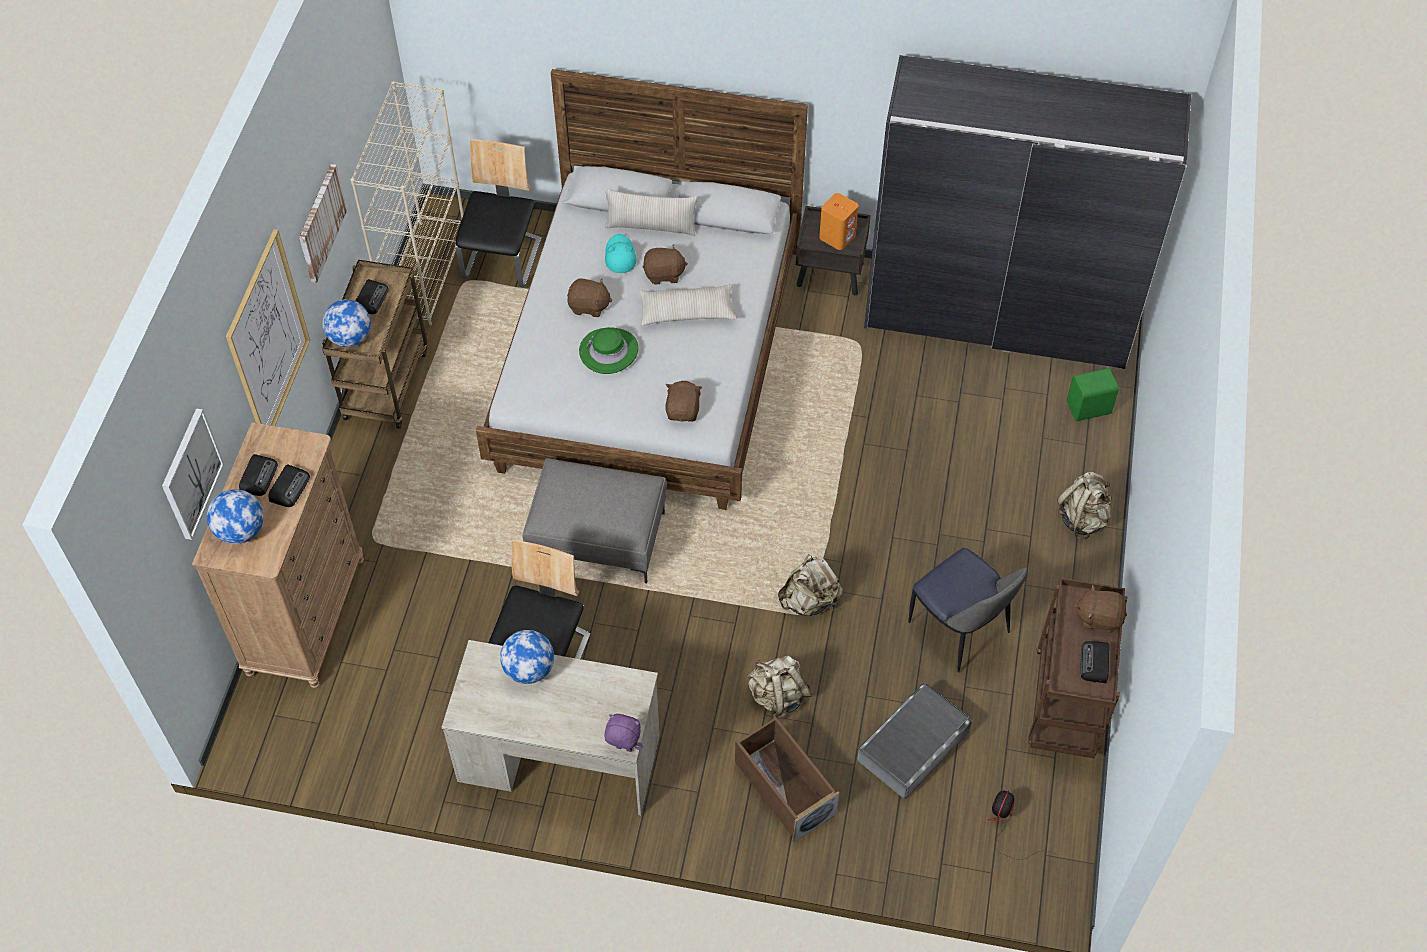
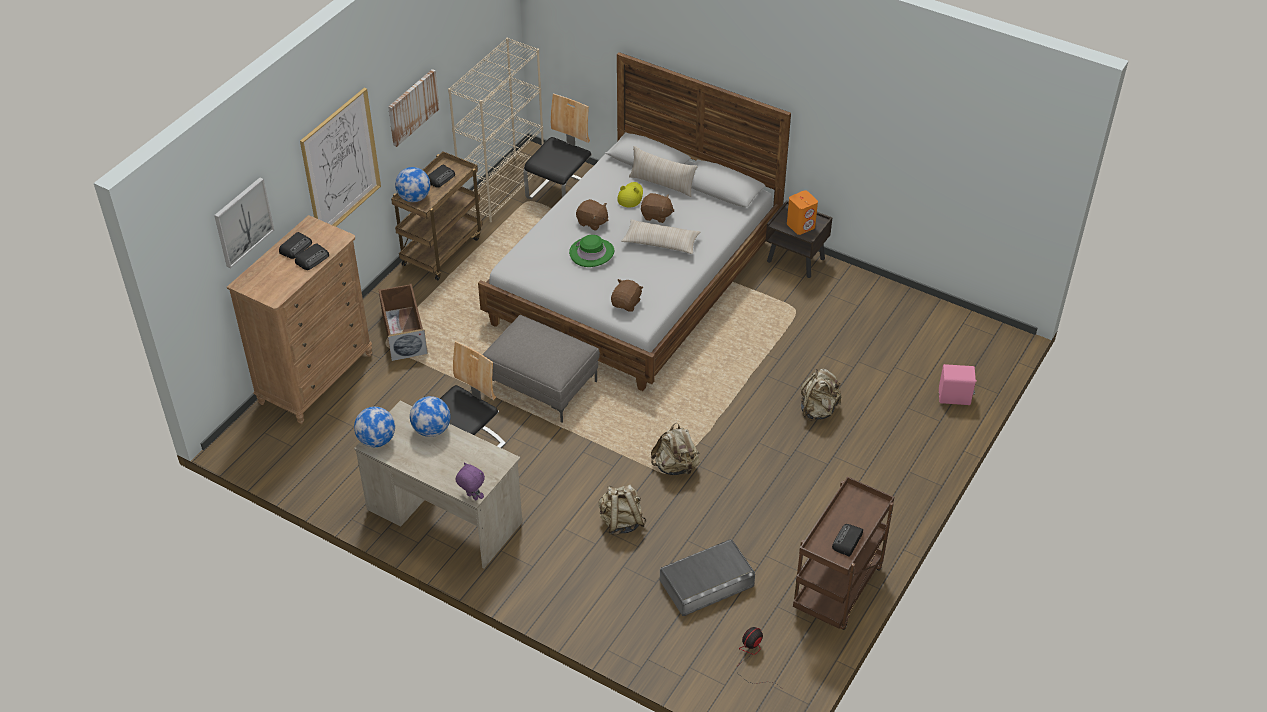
camera: 20 degrees right, 10 degrees down
(241, 531) = (268, 276): globe -> globe (377, 440)
(620, 256) = (630, 196): turquoise hat -> yellow hat
(783, 787) = (596, 582): brown storage box -> brown storage box (403, 333)
(960, 630) = (780, 517): chair -> none
(999, 316) = (913, 318): grey wardrobe -> none
(1082, 518) = (913, 469): beige backpack -> beige backpack (818, 410)
(1089, 409) = (955, 398): green speaker -> pink speaker
(1099, 617) = (866, 512): brown plush toy -> none

